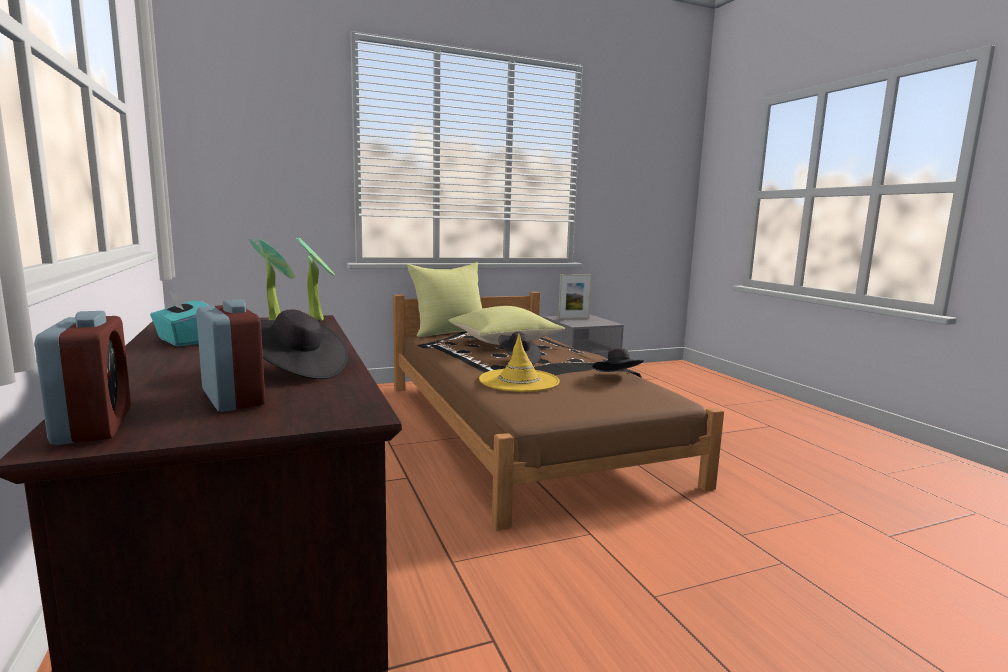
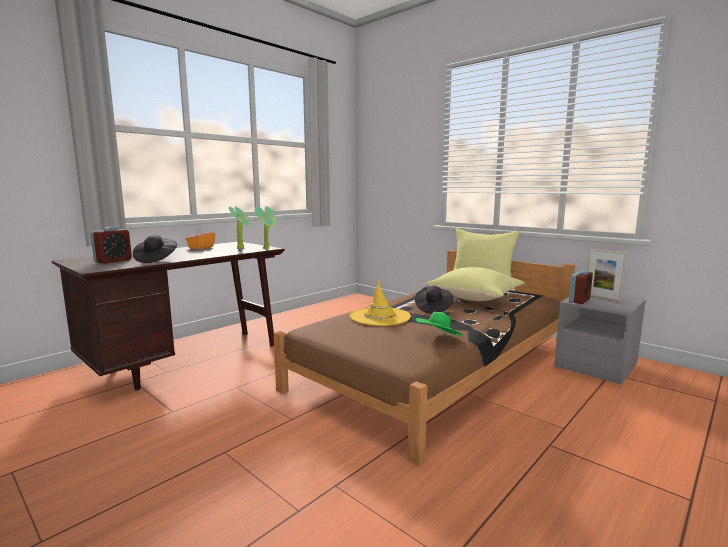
camera: 65 degrees right, 0 degrees up
(94, 426) = (82, 259): alarm clock -> alarm clock (579, 300)
(183, 341) = (201, 247): turquoise tissue box -> orange tissue box
(617, 377) = (438, 338): black hat -> green hat

